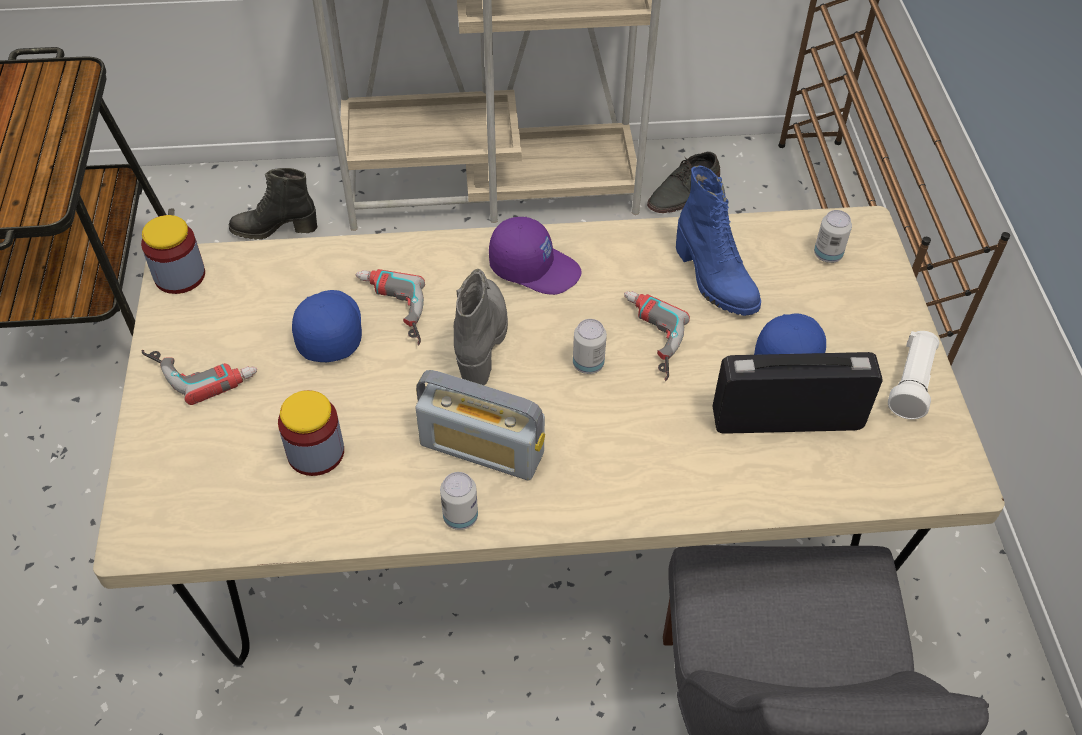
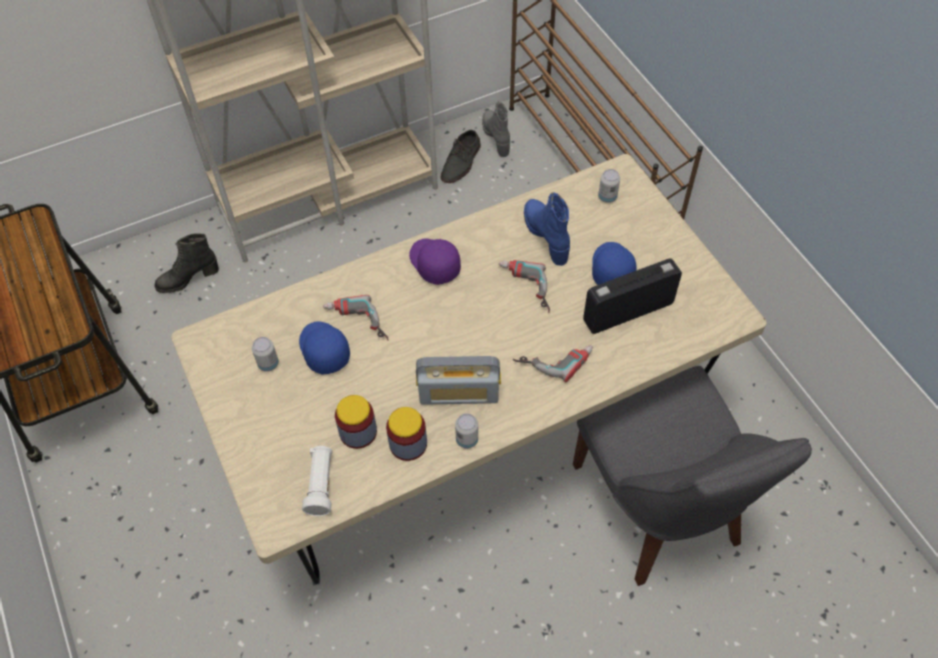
camera: 20 degrees left, 5 degrees up
(180, 276) = (203, 346): jar -> jar (408, 444)
(202, 368) = (254, 403): power drill -> power drill (554, 357)
(482, 341) = (424, 324): grey boot -> grey boot (497, 137)
(535, 267) = (433, 264): purple cap -> purple cap turned 120 degrees counterclockwise
(588, 364) = (497, 317): can -> can (268, 364)
(713, 280) = (547, 236): blue boot -> blue boot turned 150 degrees counterclockwise
(911, 384) = (688, 265): white flashlight -> white flashlight (321, 485)

